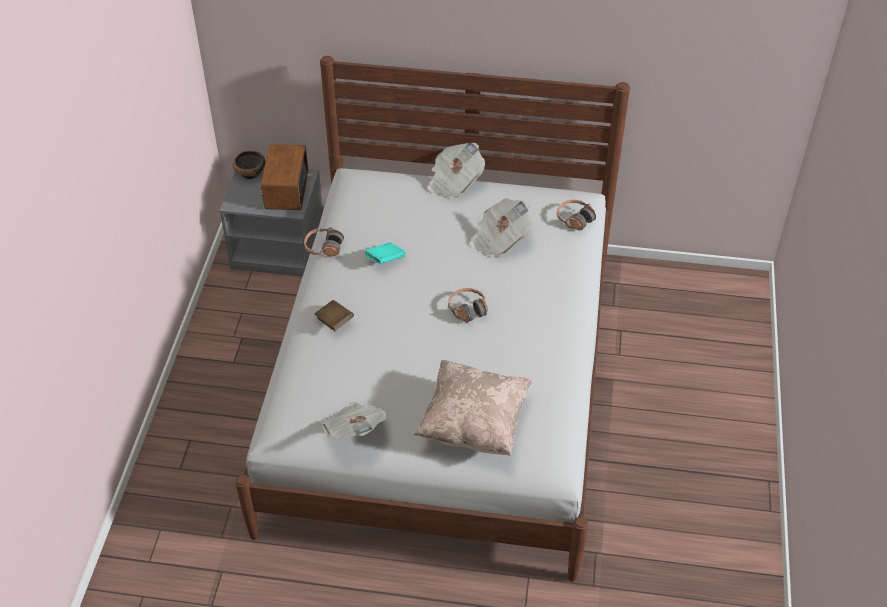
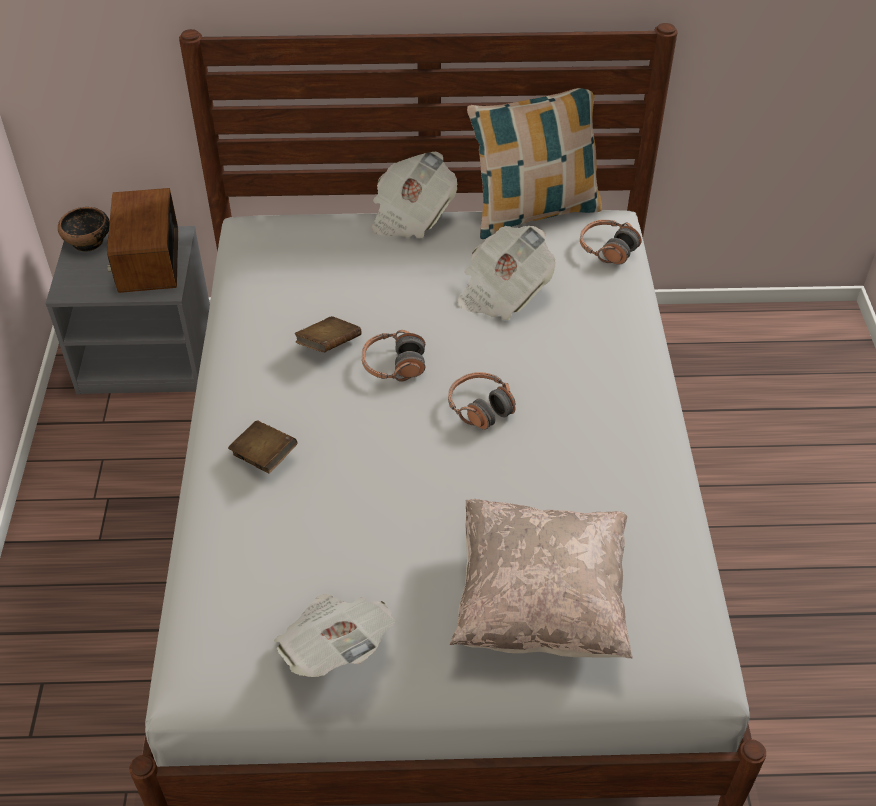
camera: 10 degrees left, 0 degrees up
(324, 247) = (225, 338): headphones -> headphones (394, 365)
(385, 260) = (329, 345): turquoise book -> brown book
(534, 188) = (533, 212): none -> pillow

